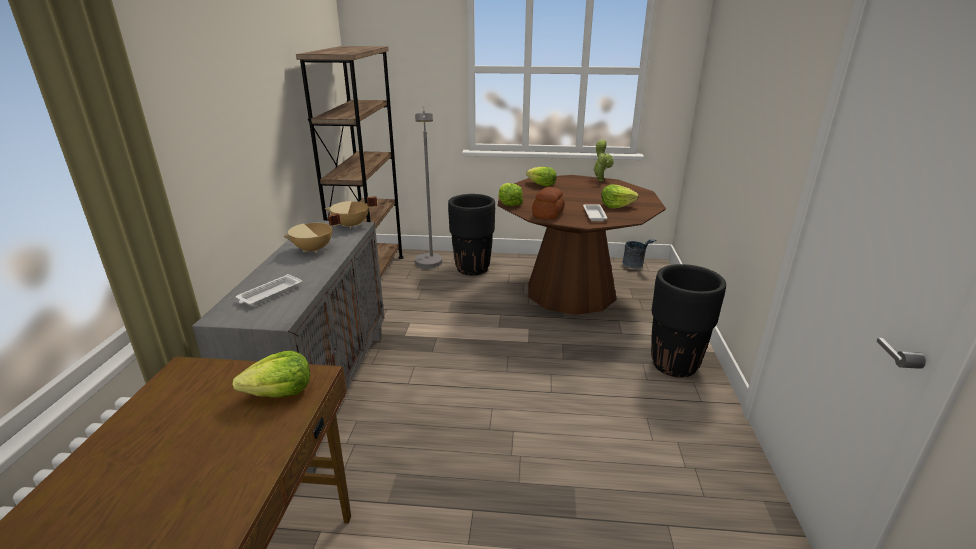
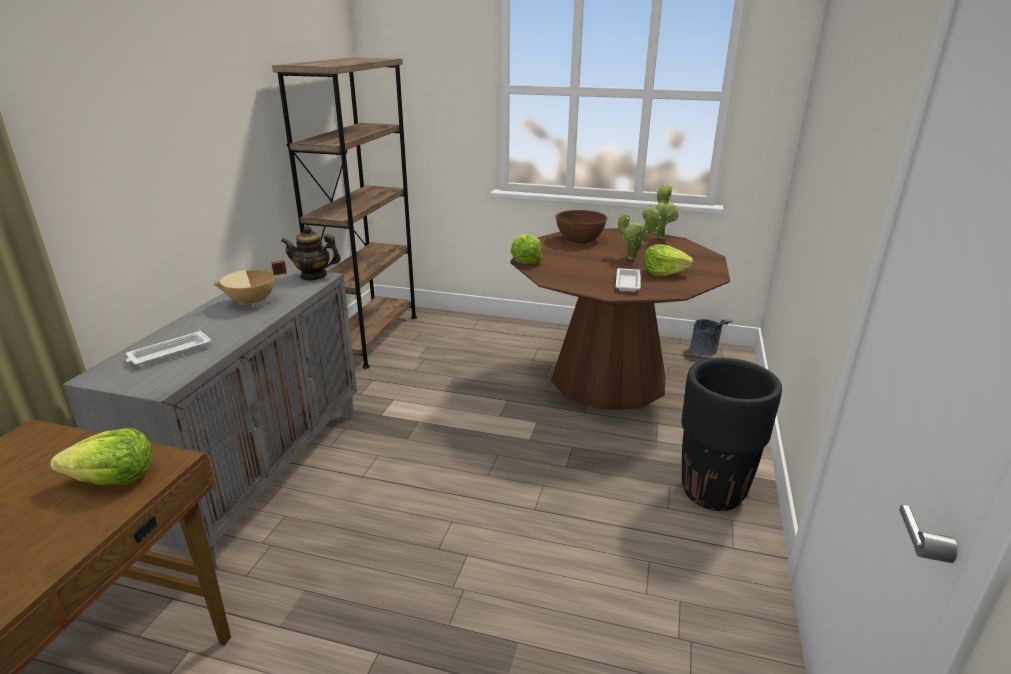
camera: 10 degrees right, 0 degrees up
(351, 225) = (314, 276): beige cooking pot -> teapot
(429, 266) = (444, 330): grey floor lamp -> none
(472, 269) = (494, 338): black planter -> none
(541, 185) = (580, 239): lettuce -> brown bowl
(548, 214) = (568, 278): bread -> none
(589, 197) = (633, 258): none -> potted plant

